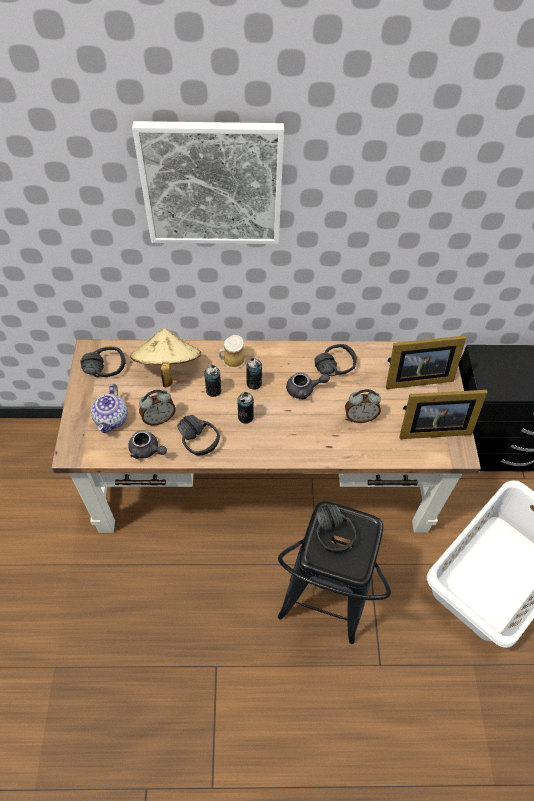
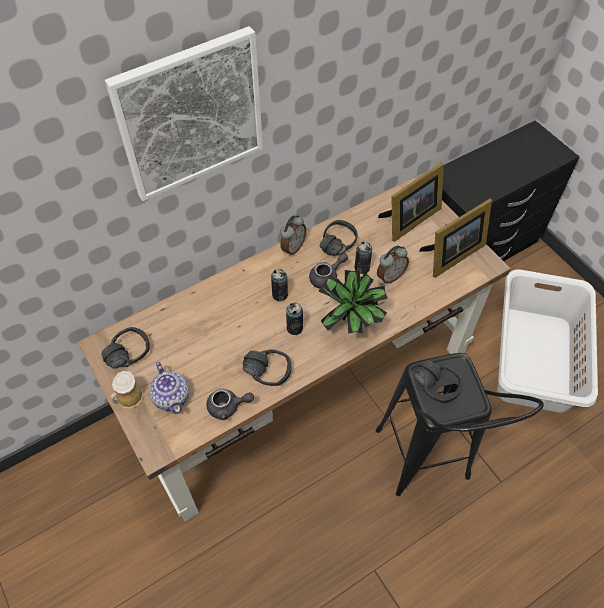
camera: 30 degrees left, 0 degrees up
(159, 418) = (217, 372): alarm clock -> alarm clock (292, 247)
(167, 368) = (190, 322): beige hat -> none
(213, 390) = (248, 320): can -> can (362, 268)
(232, 360) = (244, 284): mug -> mug (128, 398)
(294, 440) = (351, 325): none -> potted plant

